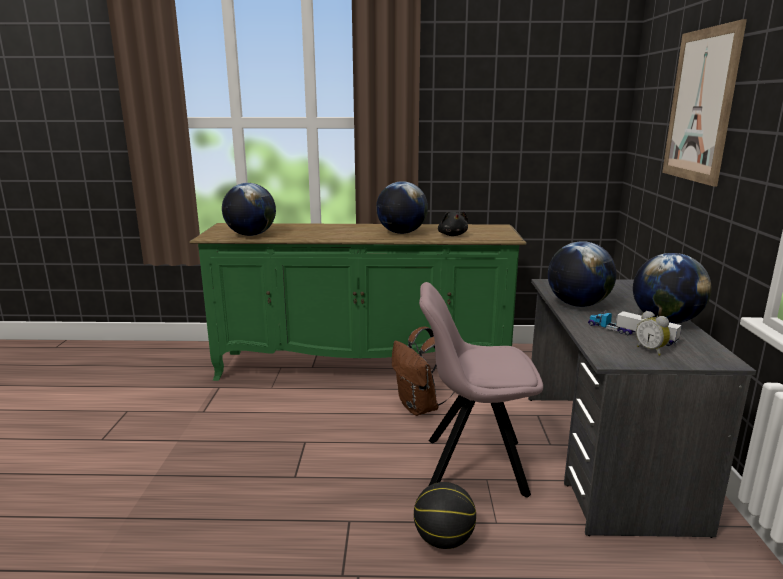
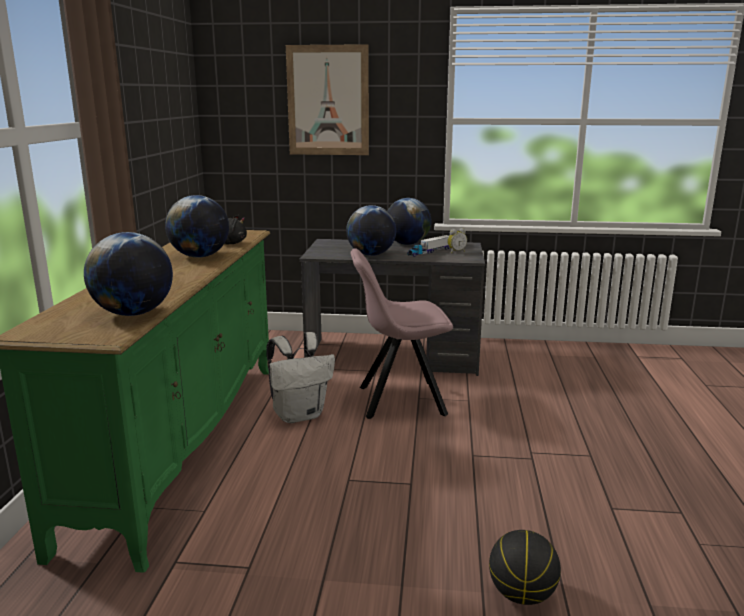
camera: 85 degrees left, 0 degrees up
(421, 407) = (300, 415): brown backpack -> white backpack
(443, 539) = (488, 419): basketball -> basketball (521, 595)
(474, 465) = (400, 400): pink chair -> pink chair turned 75 degrees clockwise

